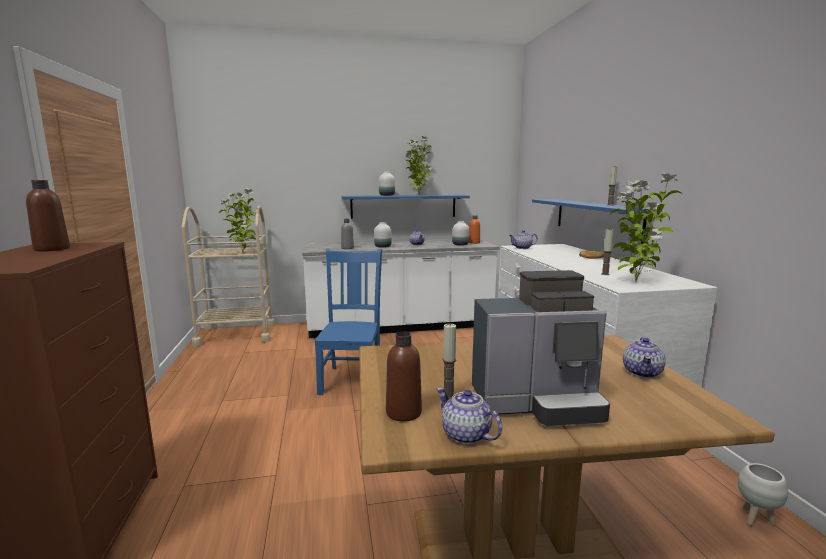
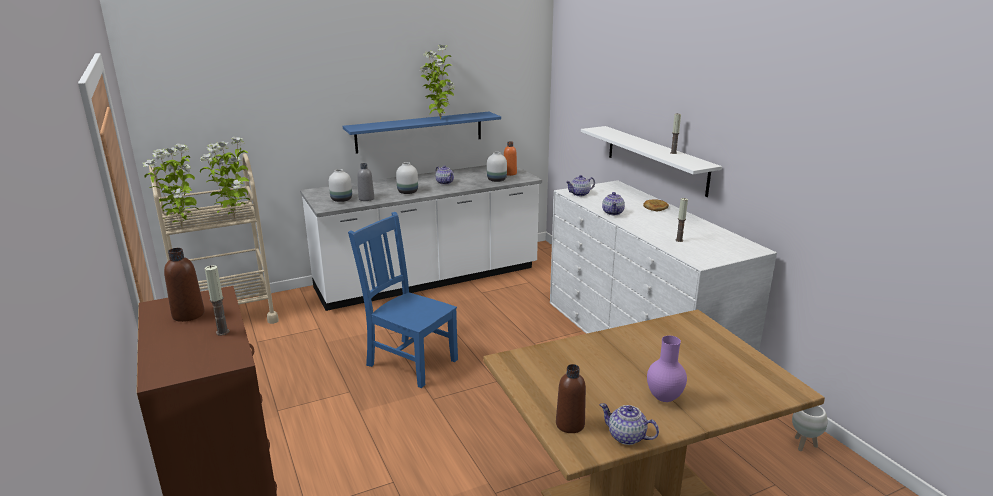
camera: 15 degrees left, 10 degrees up
(352, 379) = (410, 361): blue chair -> blue chair turned 45 degrees counterclockwise
(387, 195) = (402, 123): white vase -> white vase (342, 199)
(448, 396) = (594, 402): candle -> candle (222, 332)
(537, 403) = (664, 398): coffee machine -> purple vase
(596, 218) = (655, 159): blue shelf -> white shelf
(635, 282) = (708, 251): potted plant -> potted plant (182, 227)
(642, 372) = (730, 353): teapot -> teapot (613, 212)

